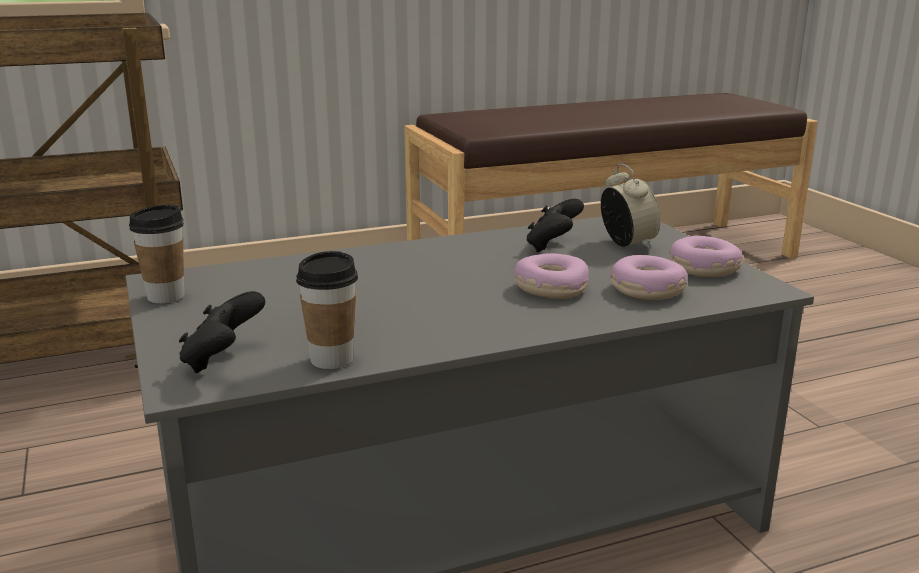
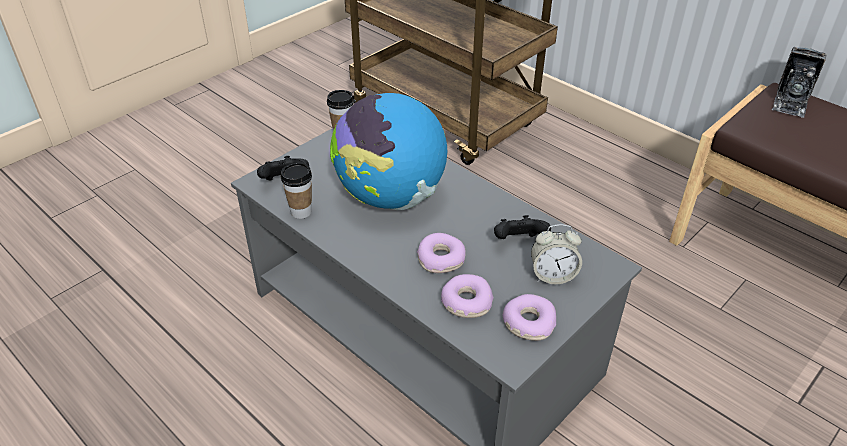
camera: 65 degrees right, 20 degrees up
(377, 293) = (390, 197): none -> globe
(458, 115) = (791, 101): none -> camera
(627, 244) = (552, 275): alarm clock -> alarm clock turned 45 degrees clockwise

